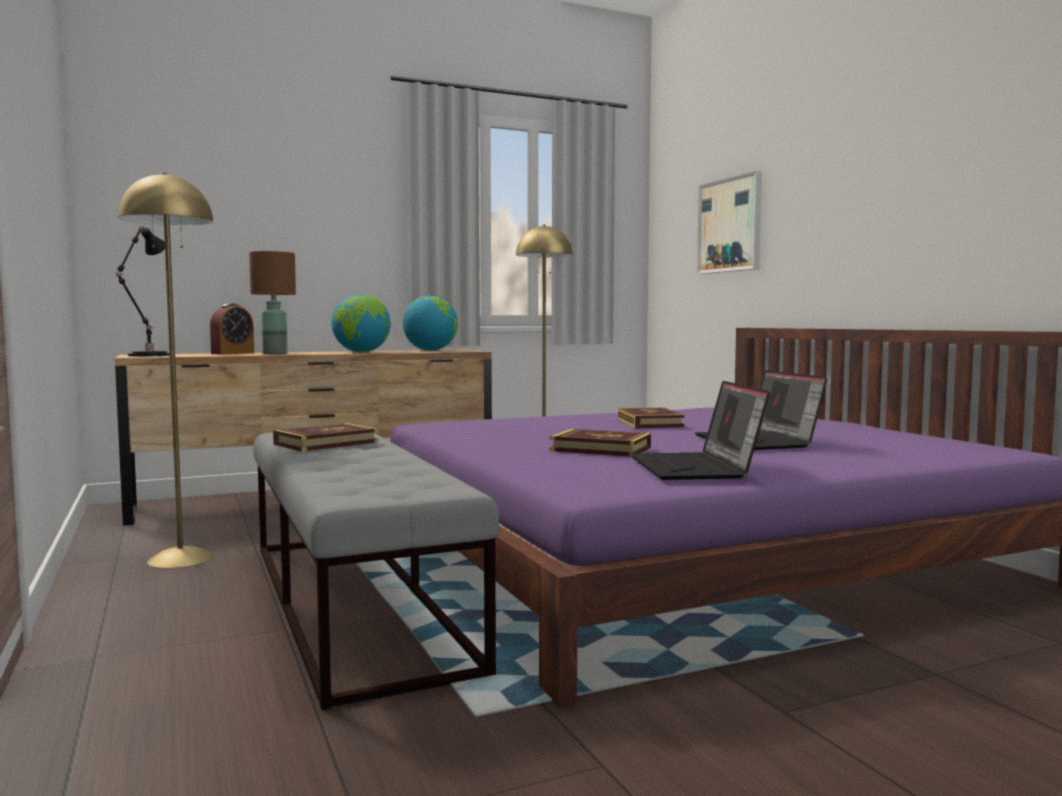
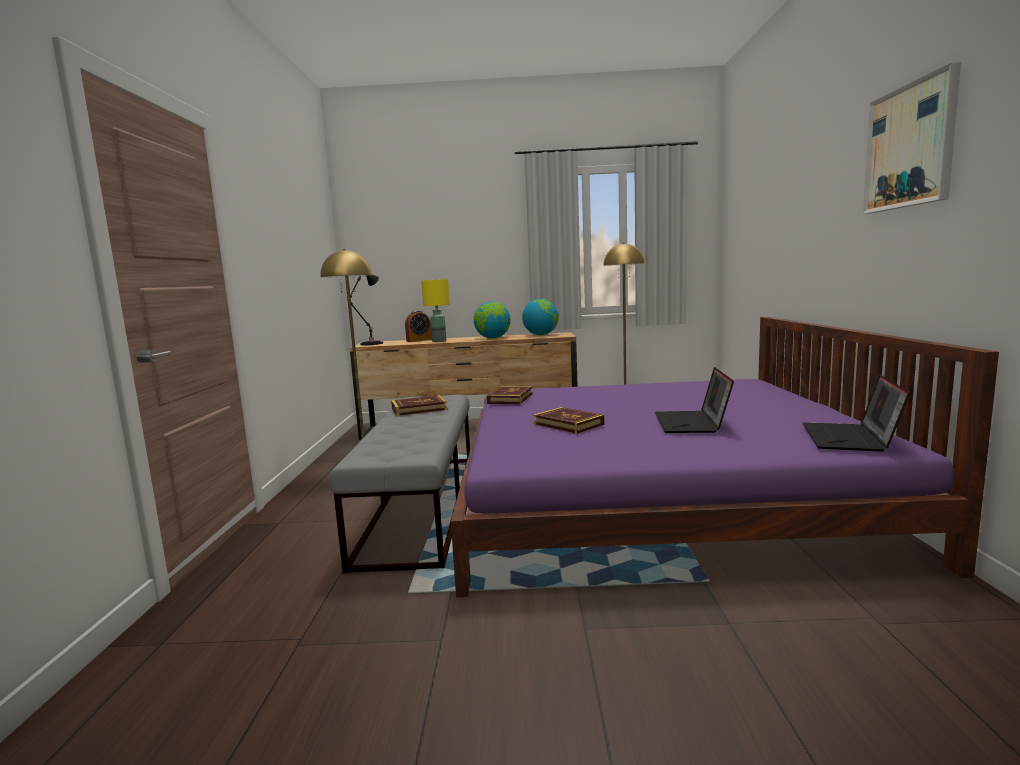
camera: 25 degrees right, 5 degrees up
(275, 354) = (439, 341): brown table lamp -> yellow table lamp
(649, 423) = (647, 397): book -> book (510, 398)
(696, 468) = (596, 449): laptop -> laptop (850, 439)
(730, 225) = (762, 234): picture -> picture (910, 146)

